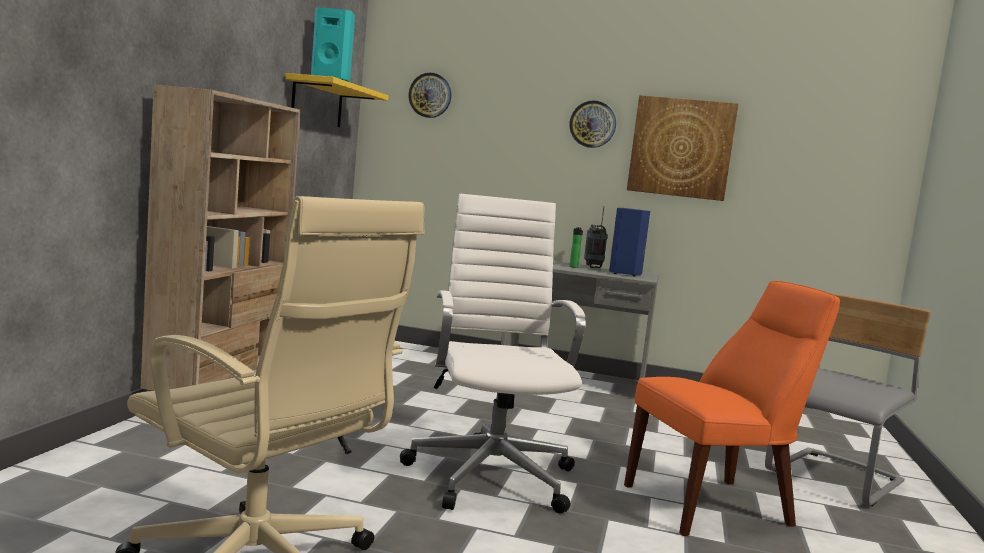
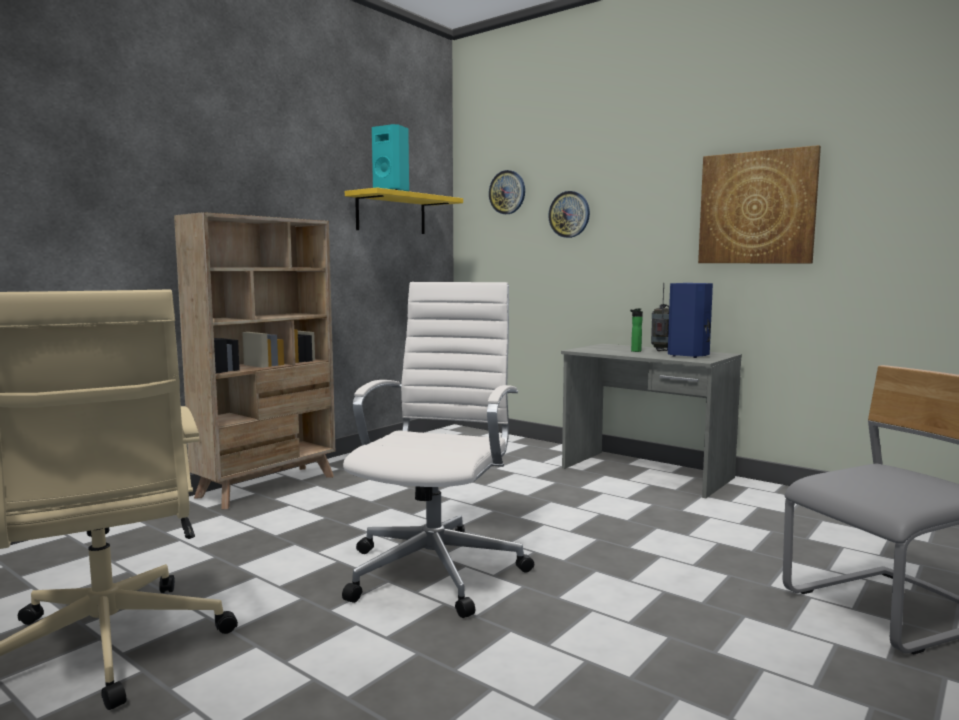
camera: 25 degrees right, 0 degrees up
(592, 124) = (659, 196): wall clock -> wall clock (569, 214)
(714, 505) = (666, 629): orange chair -> none

